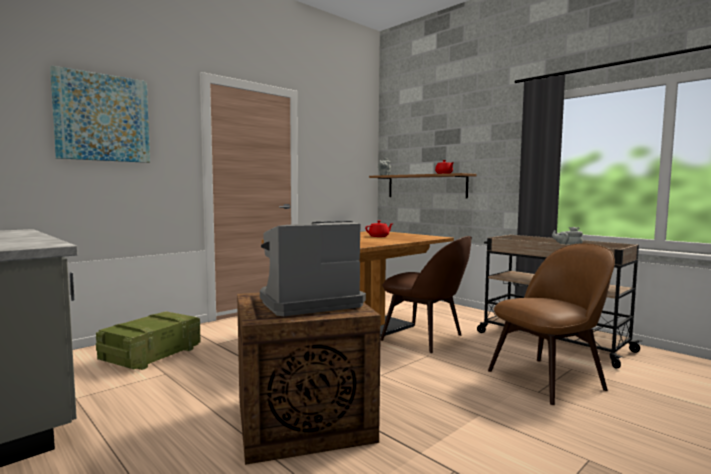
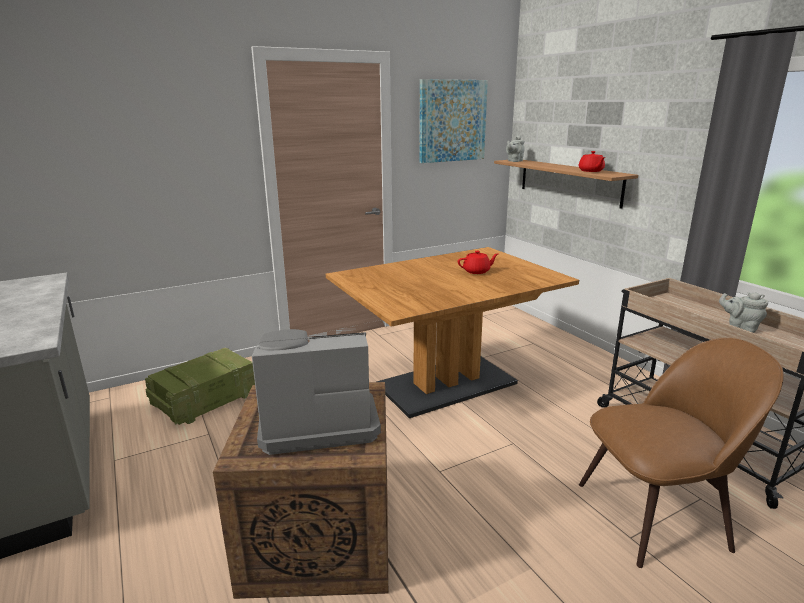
camera: 15 degrees right, 15 degrees up
(102, 118) = (134, 126): picture -> picture (452, 121)
(425, 338) = (522, 409): brown chair -> none

